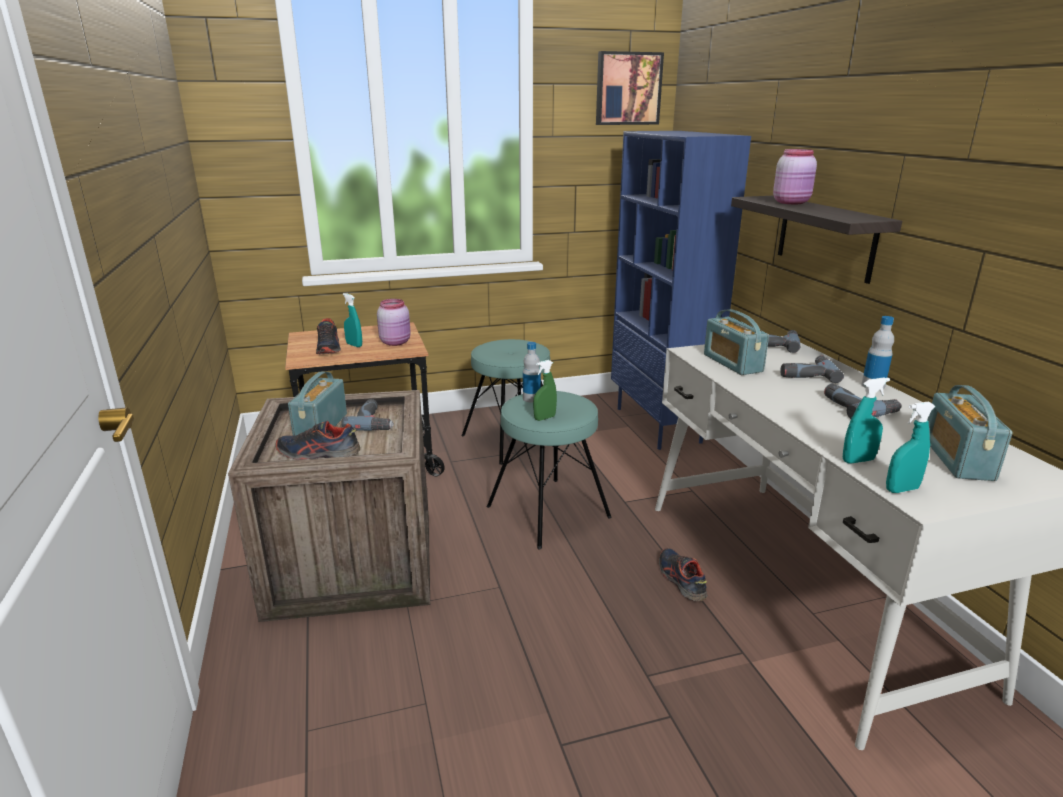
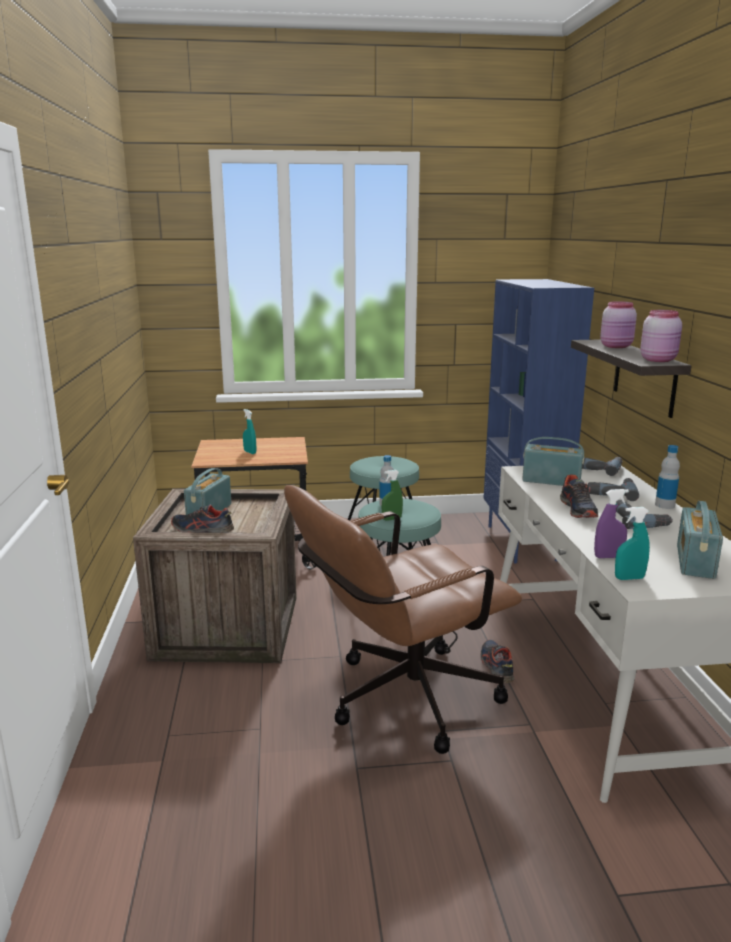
camera: 10 degrees right, 5 degrees down
(329, 348) = (229, 453): shoe -> shoe (578, 510)
(374, 421) = (251, 511): power drill -> none
(396, 342) = (284, 452): pink jar -> pink jar (659, 360)
(586, 639) = (399, 700): none -> brown office chair
(627, 89) = (504, 242): picture -> none
(732, 363) = (551, 481): radio -> radio turned 120 degrees clockwise
(858, 460) = (608, 557): turquoise spray bottle -> purple spray bottle

